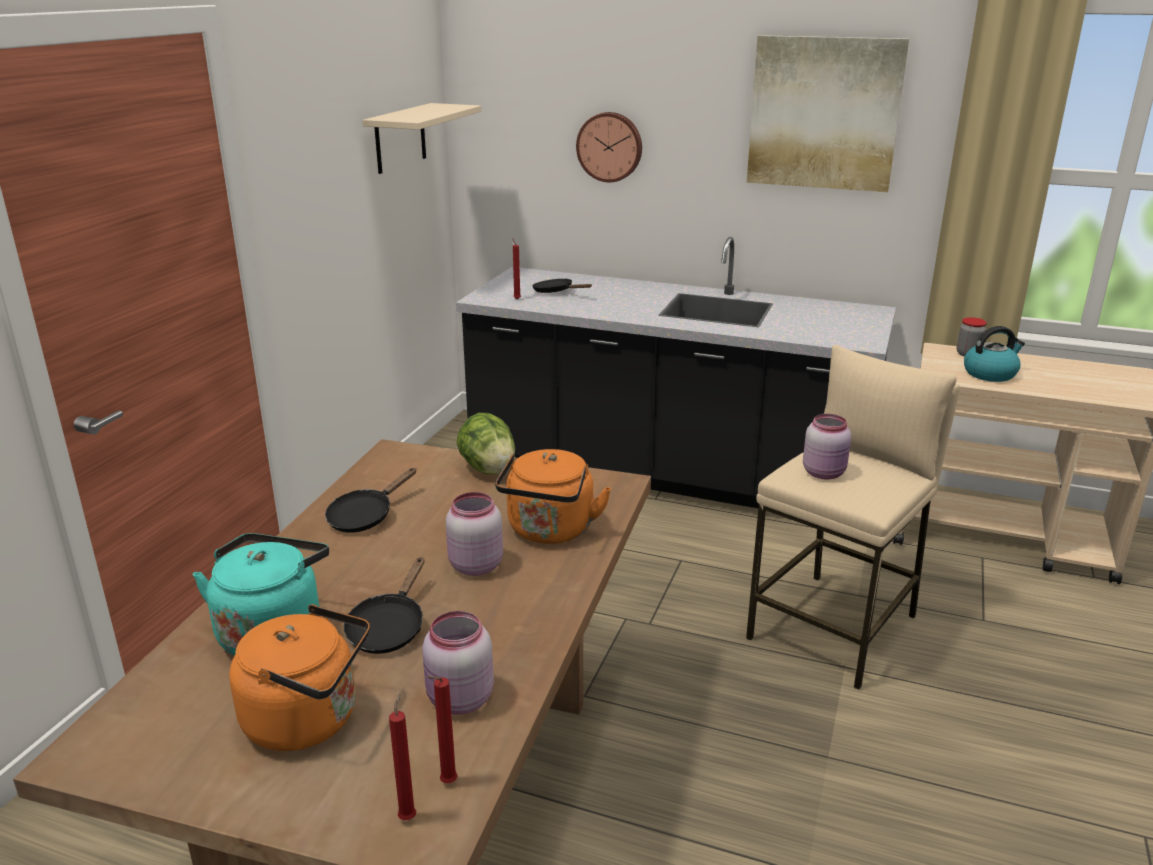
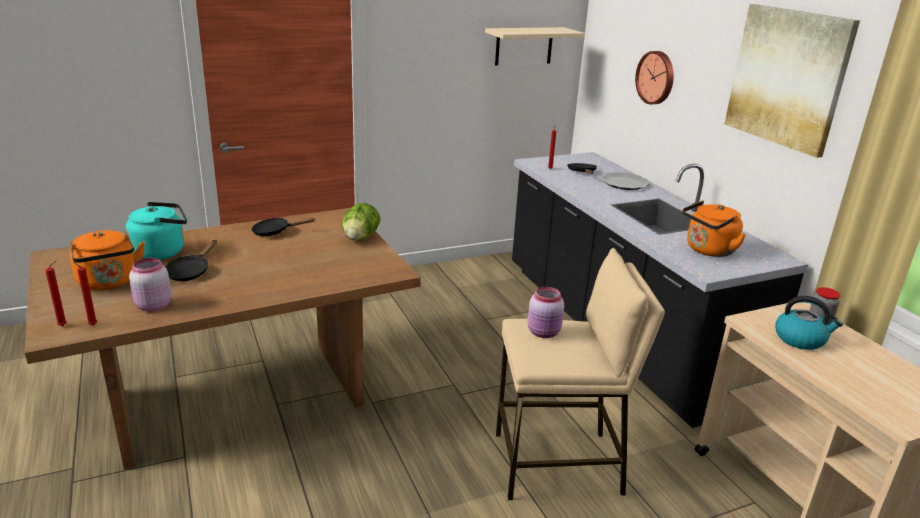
camera: 45 degrees right, 0 degrees up
(389, 628) = (190, 272): black frying pan -> black frying pan turned 45 degrees counterclockwise
(474, 566) = (264, 269): pink jar -> none
(549, 531) = (320, 273): orange kettle -> orange kettle (708, 250)
(617, 289) = (624, 183): none -> plate

